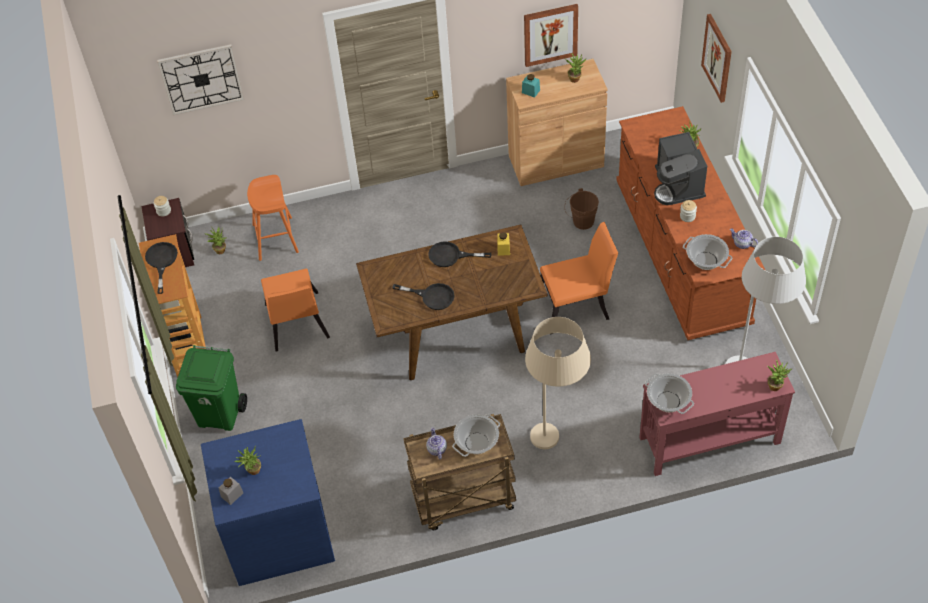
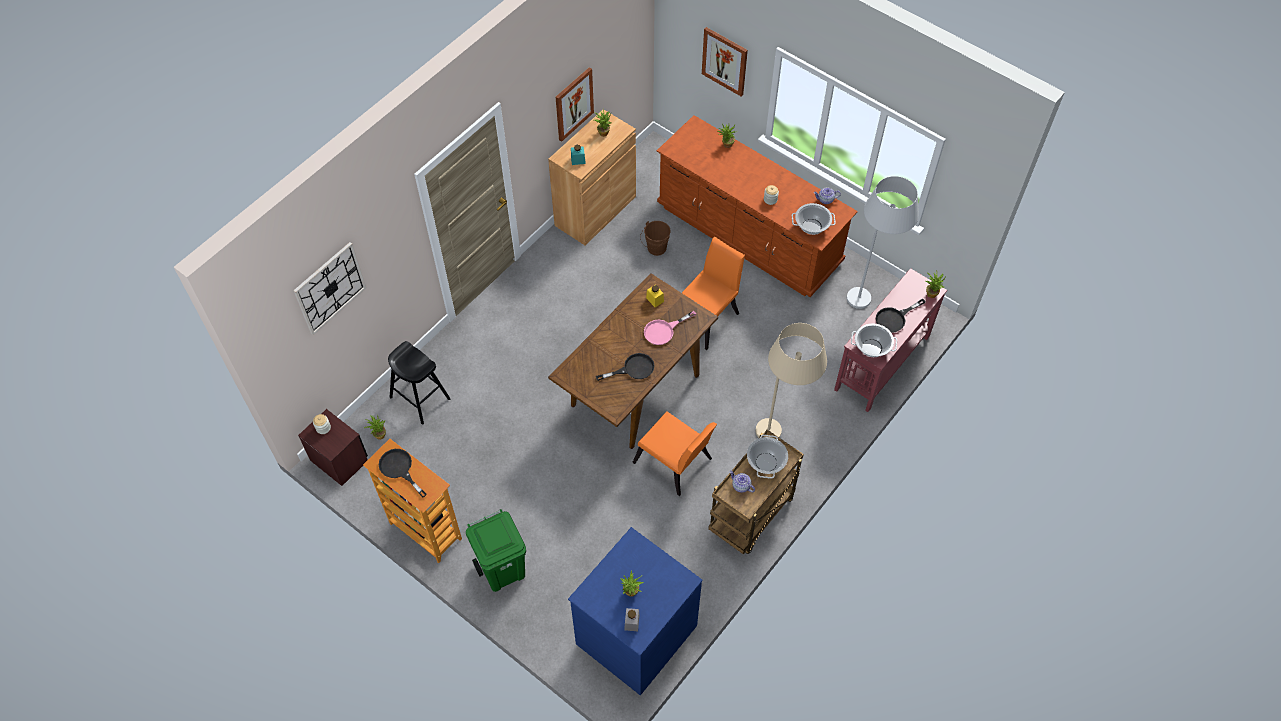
camera: 40 degrees left, 5 degrees up
(275, 238) = (420, 398): orange stool -> black stool
(296, 325) = (502, 459): orange chair -> orange chair (675, 464)
(451, 256) = (619, 328): black frying pan -> black frying pan (894, 318)
(487, 279) = (663, 331): none -> pink frying pan
(678, 185) = (743, 179): coffee machine -> none

